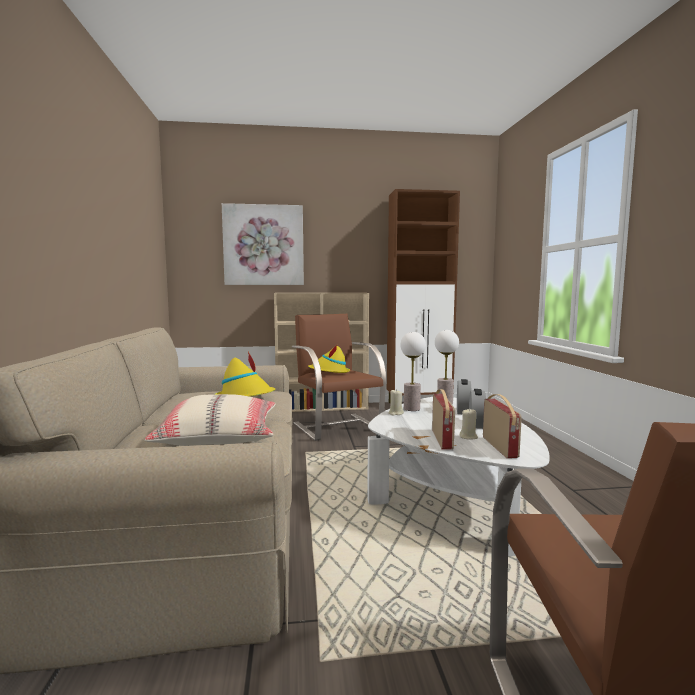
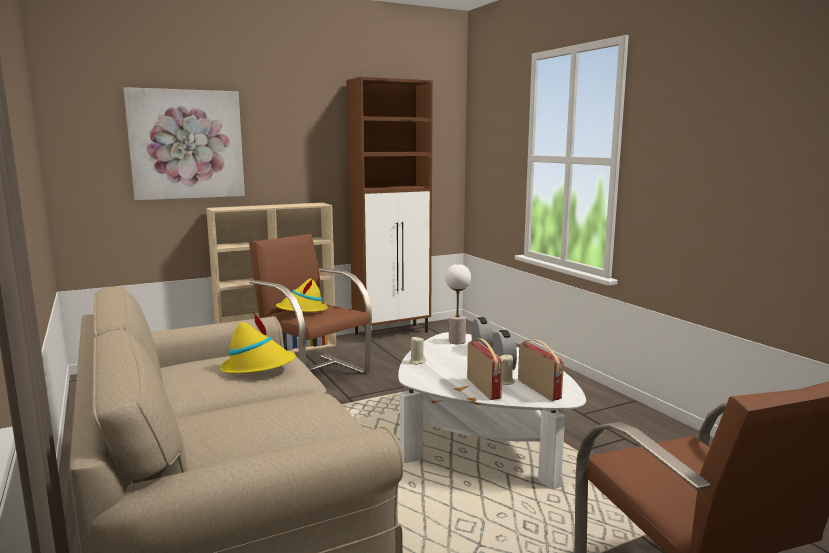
camera: 20 degrees left, 5 degrees up
(219, 436) = (287, 424): beige pillow -> none
(411, 408) = (428, 353): table lamp -> none

